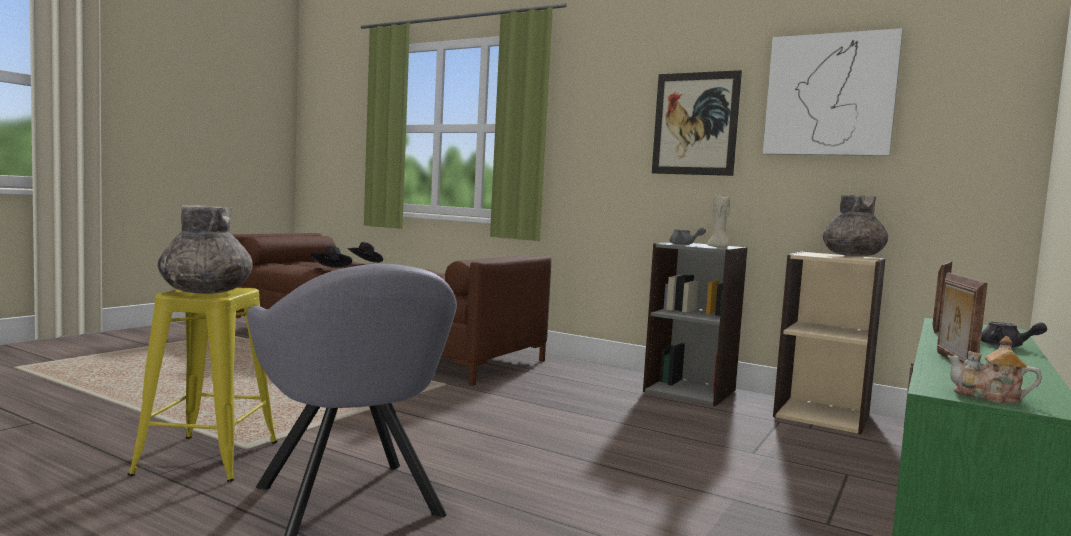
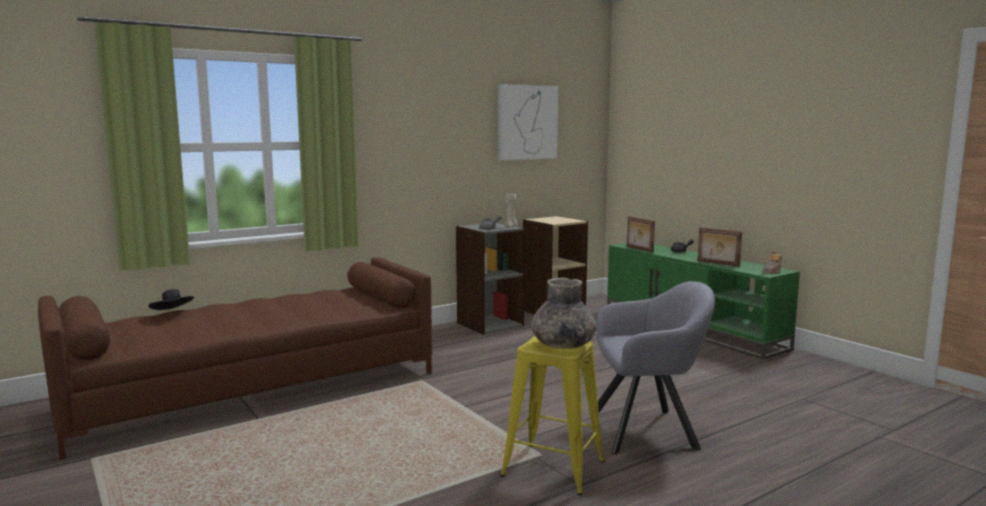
camera: 65 degrees left, 5 degrees up
(331, 269) = (224, 326): black hat -> none
(695, 123) = (456, 140): picture -> none
(853, 256) = (553, 218): grey vase -> none

